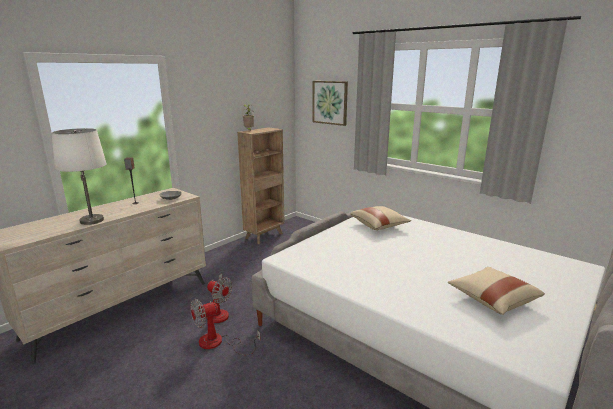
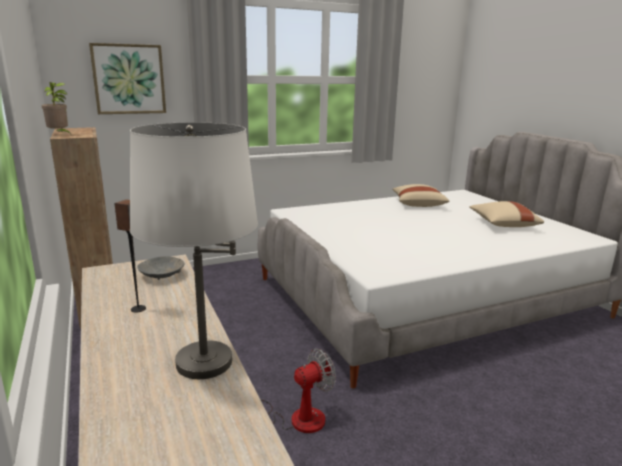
camera: 65 degrees left, 0 degrees up
(218, 343) = (375, 433): fan -> none
(379, 225) = (328, 218): beige pillow -> beige pillow (418, 204)

